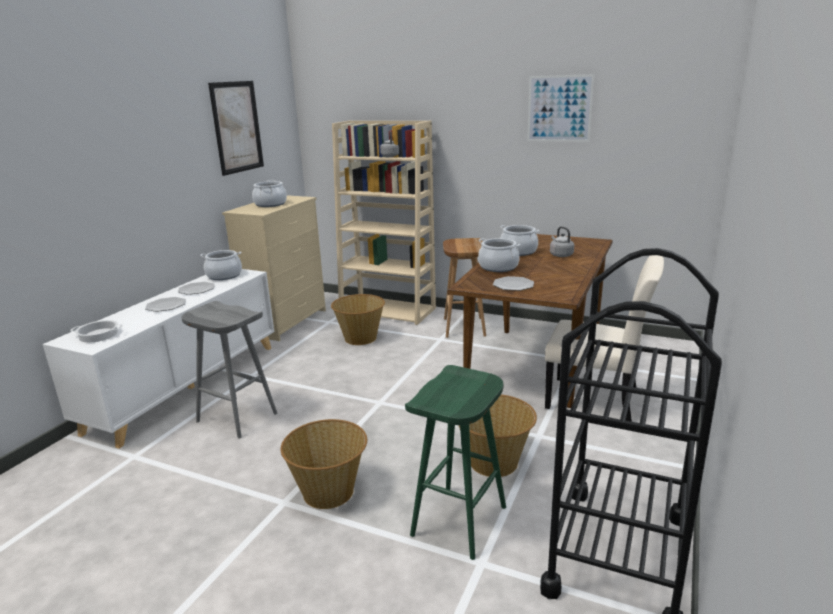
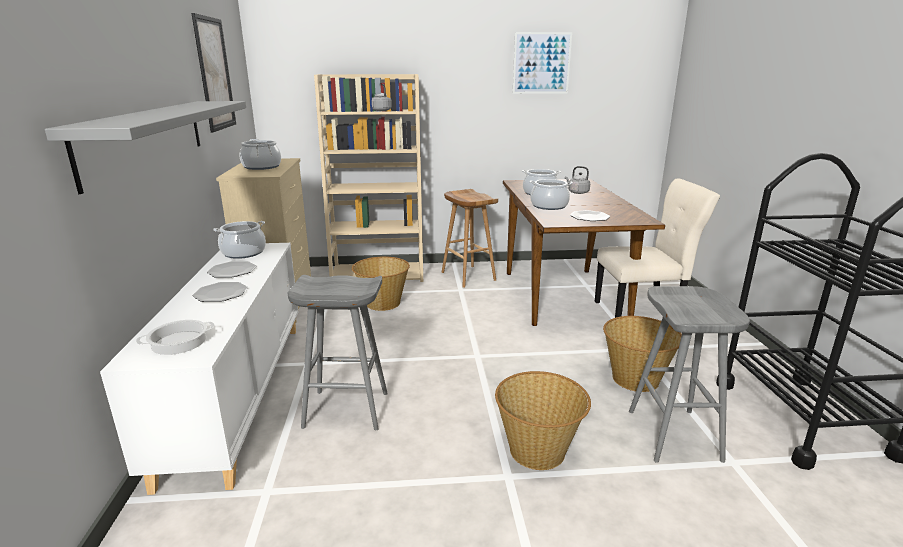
camera: 30 degrees left, 0 degrees up
(129, 186) = (147, 138): none -> grey shelf
(459, 522) = (675, 435): green stool -> grey stool

